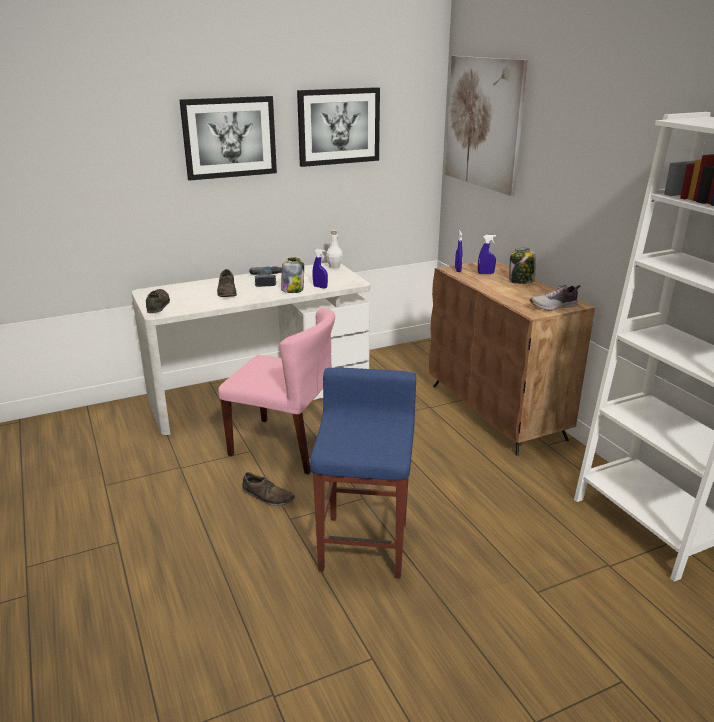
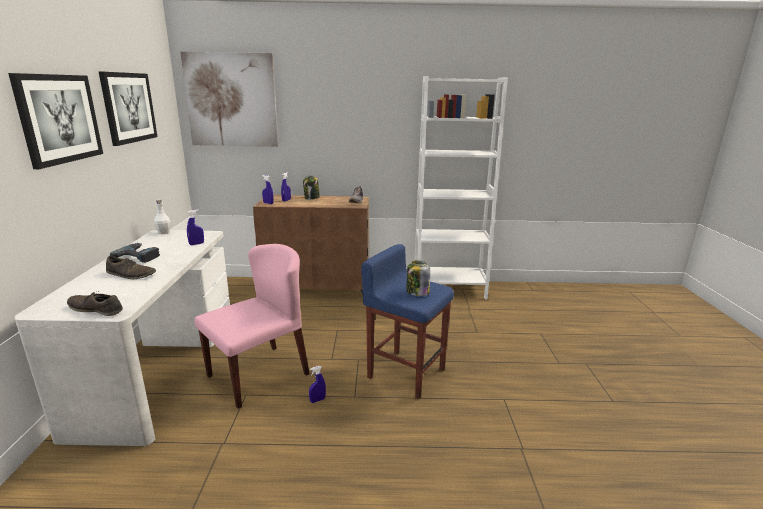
camera: 65 degrees left, 5 degrees down
(268, 496) = (317, 400): brown shoe -> blue spray bottle
(292, 290) = (182, 252): jar -> jar (417, 292)

